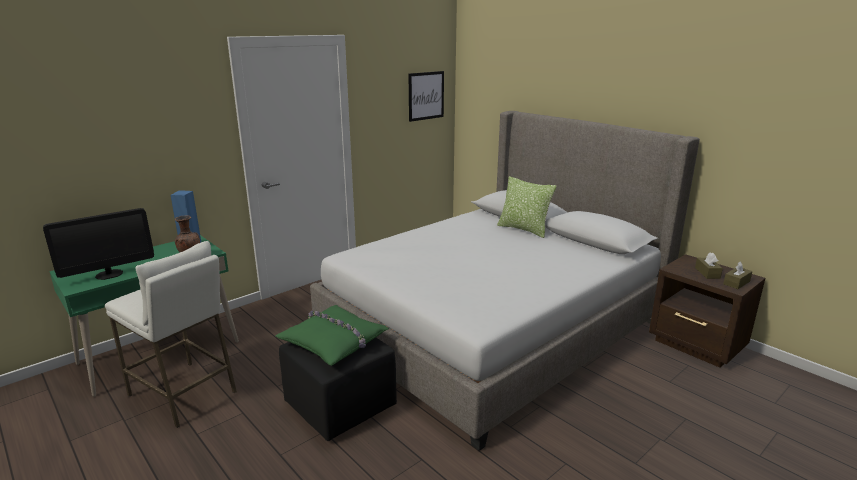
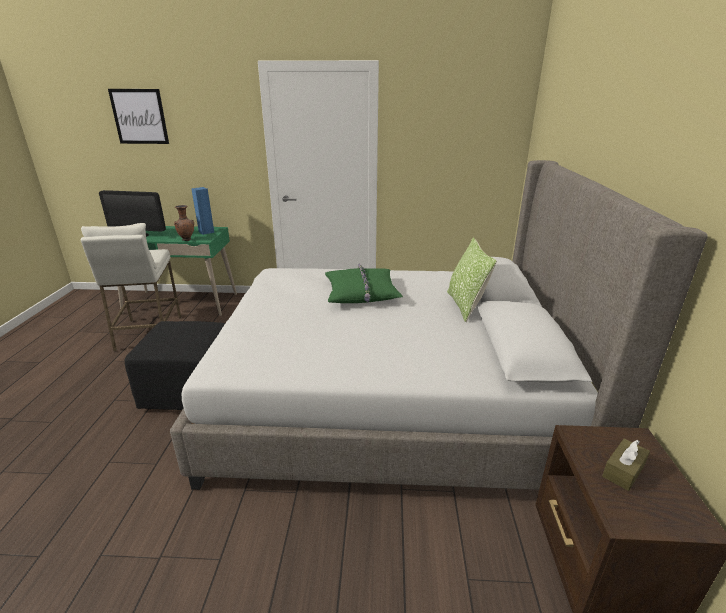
camera: 45 degrees right, 5 degrees up
(334, 342) = (180, 334): green pillow -> green pillow (361, 293)
(426, 96) = (483, 135): picture -> picture (139, 116)
(736, 283) = (645, 514): brown tissue box -> none

